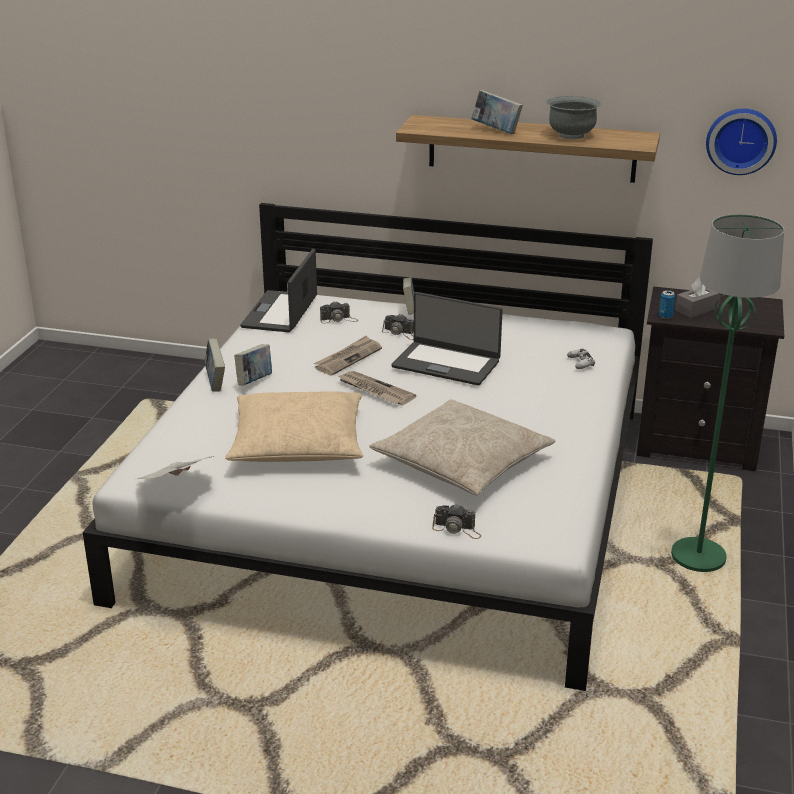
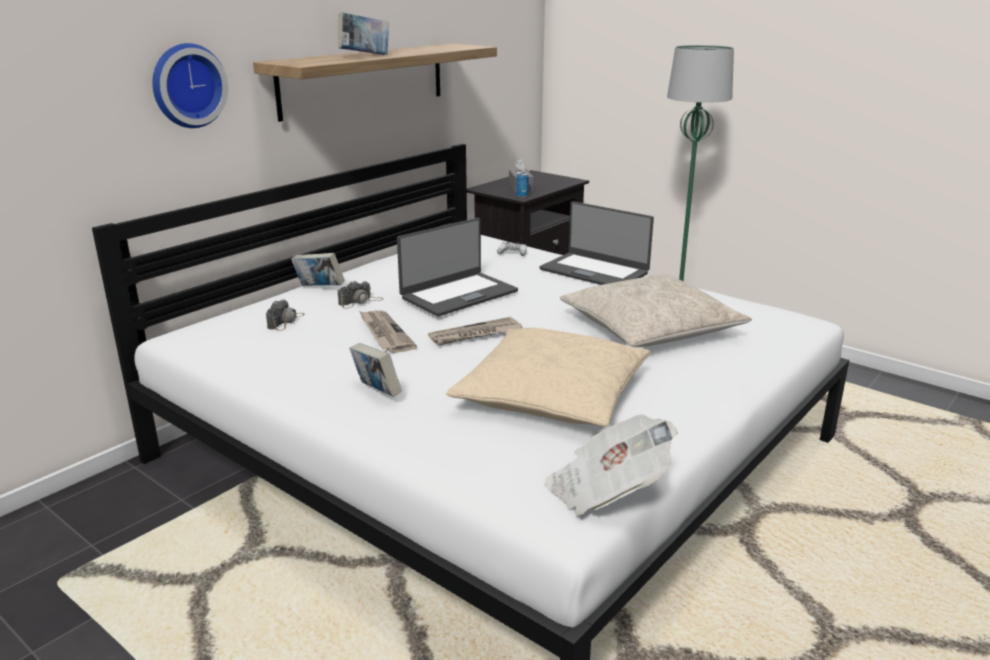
camera: 65 degrees left, 5 degrees down
(215, 382) = (348, 417): book -> none
(281, 312) = (217, 346): laptop -> laptop (594, 271)
(457, 529) = (772, 354): camera -> none
(571, 135) = (419, 50): grey bowl -> none
(741, 140) = (496, 41): wall clock -> wall clock (187, 85)

